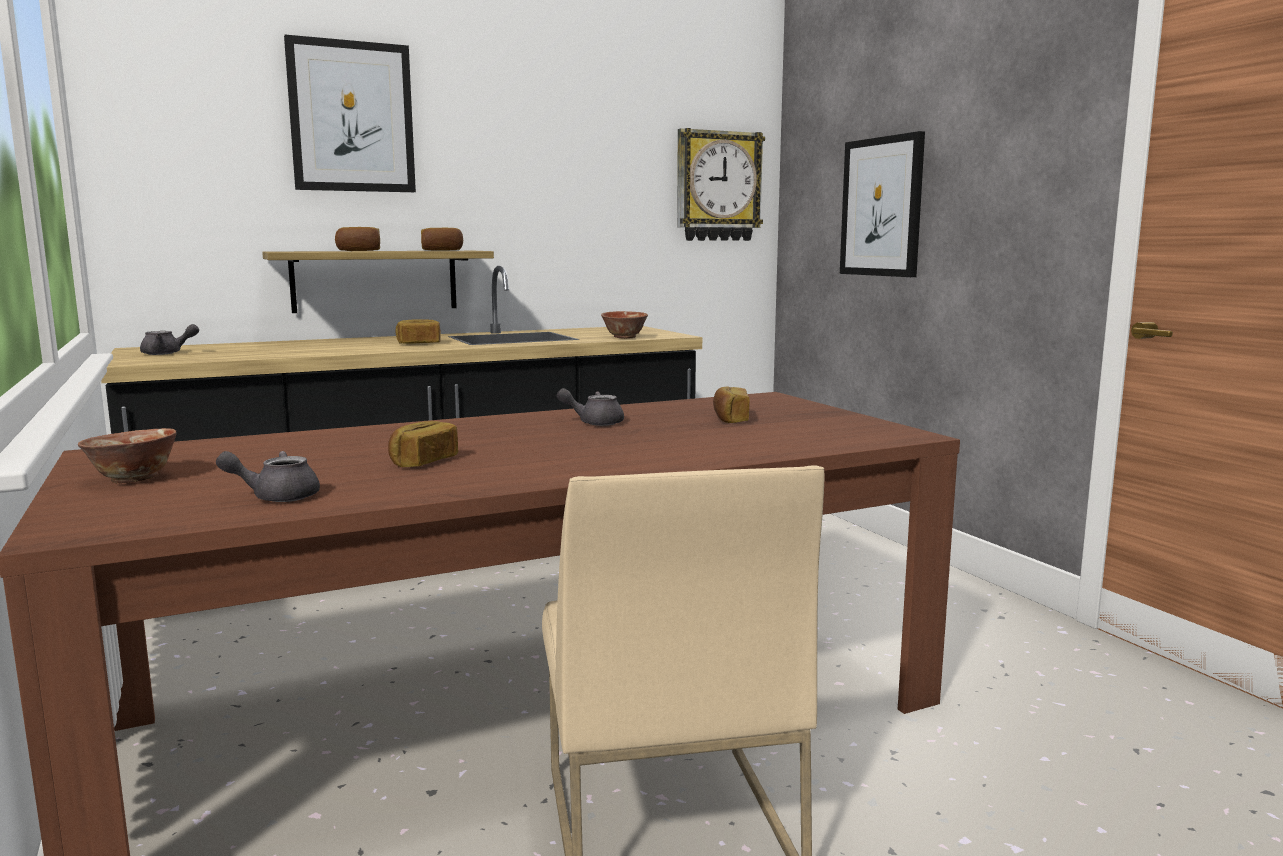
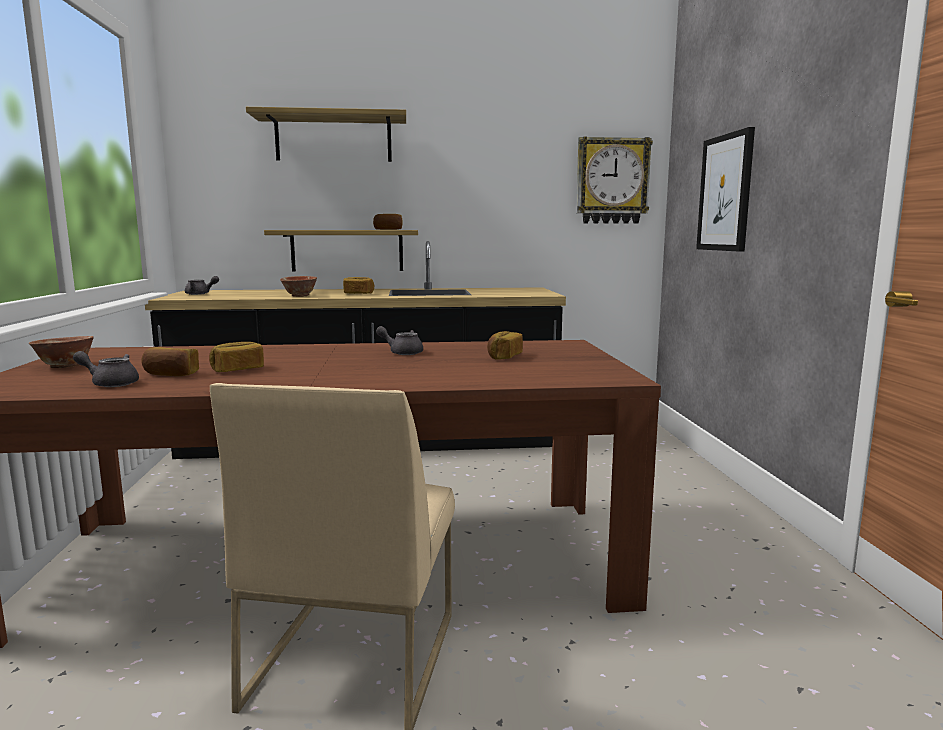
camera: 20 degrees right, 0 degrees up
(351, 117) = (333, 139): picture -> shelf
(359, 250) = (329, 229): bread -> bread (171, 374)
(624, 337) = (506, 294): bowl -> bowl (300, 296)

